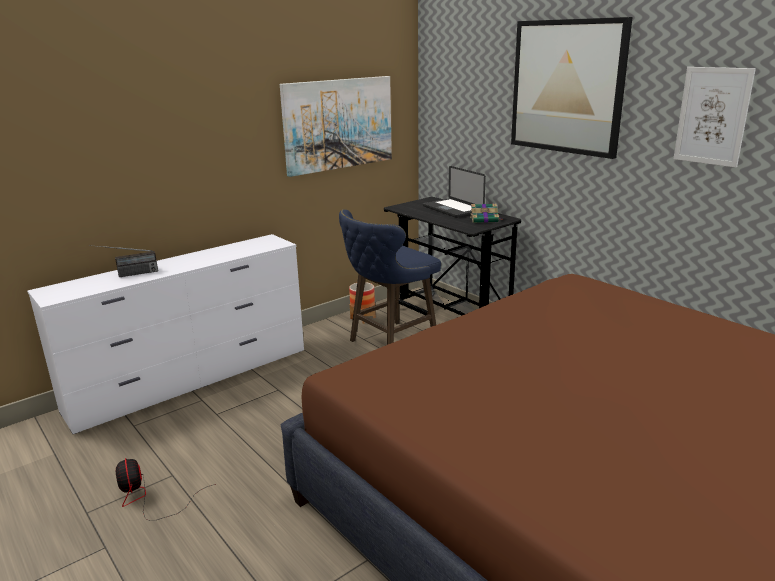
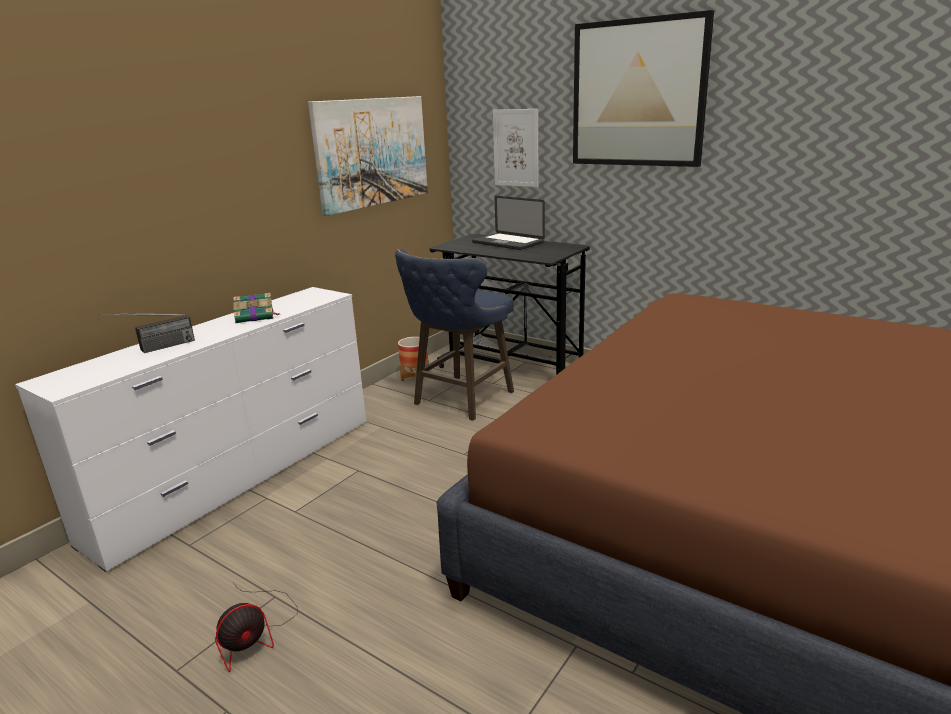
camera: 15 degrees left, 0 degrees up
(147, 498) = (255, 633): fan -> fan turned 90 degrees counterclockwise
(485, 220) = (552, 249): book -> book (256, 317)
(712, 116) = (811, 110): picture -> picture (516, 148)

